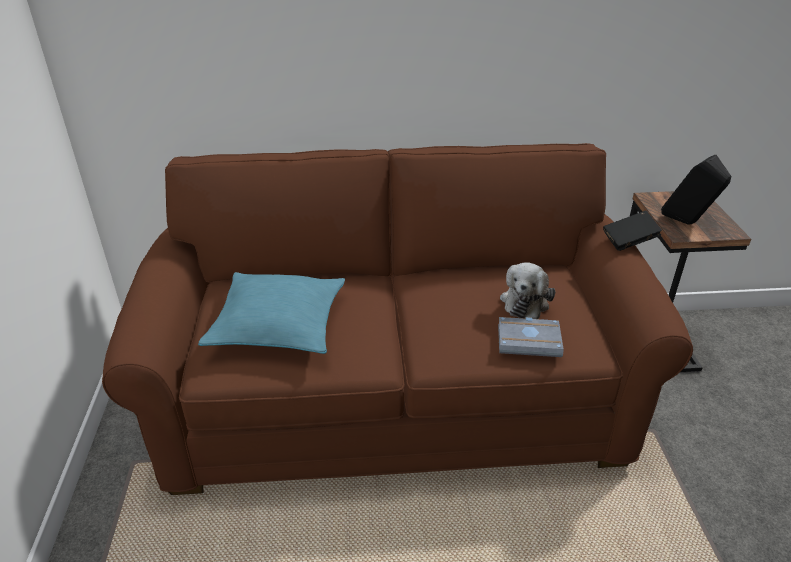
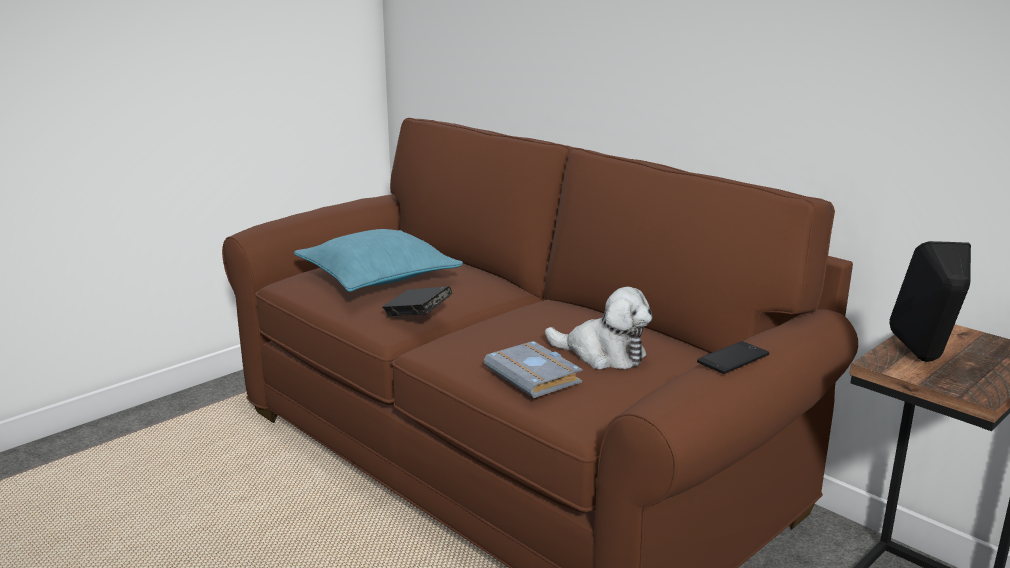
camera: 50 degrees right, 15 degrees down
(525, 301) = (603, 354): plush toy -> plush toy turned 135 degrees counterclockwise
(629, 241) = (792, 340): black book -> black book (417, 316)
(637, 270) = (733, 358): none -> phone

